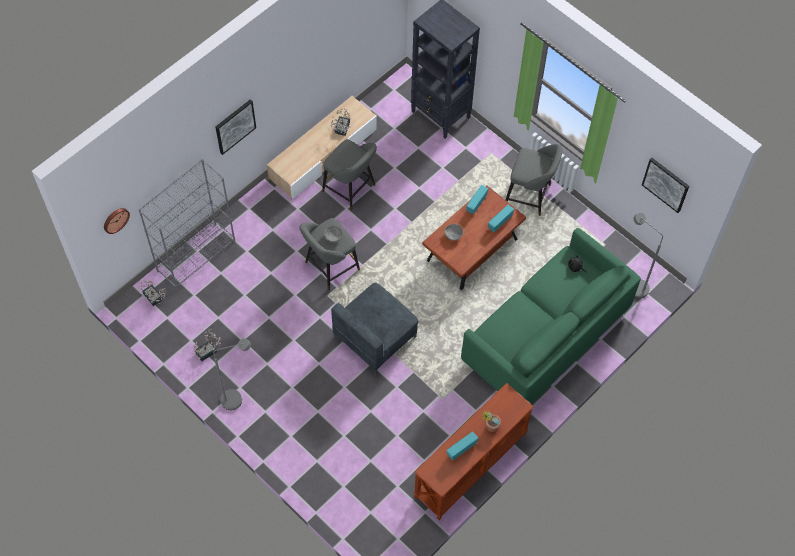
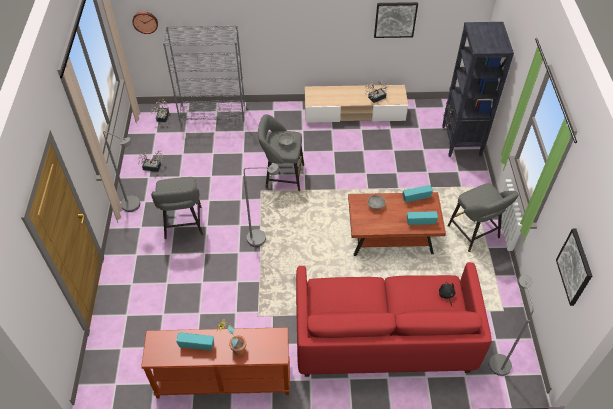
camera: 45 degrees right, 10 degrees down
(235, 126) = (278, 20): picture -> picture (395, 19)
(351, 189) = (349, 142): grey stool -> grey stool (183, 225)
(375, 336) = (262, 238): grey armchair -> grey floor lamp
(545, 336) = (383, 337): green sofa -> red sofa

